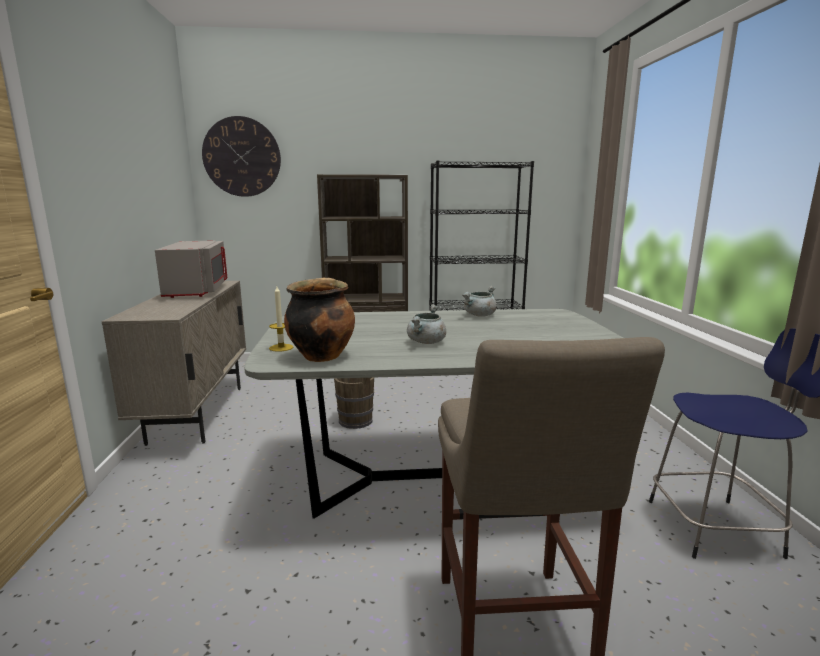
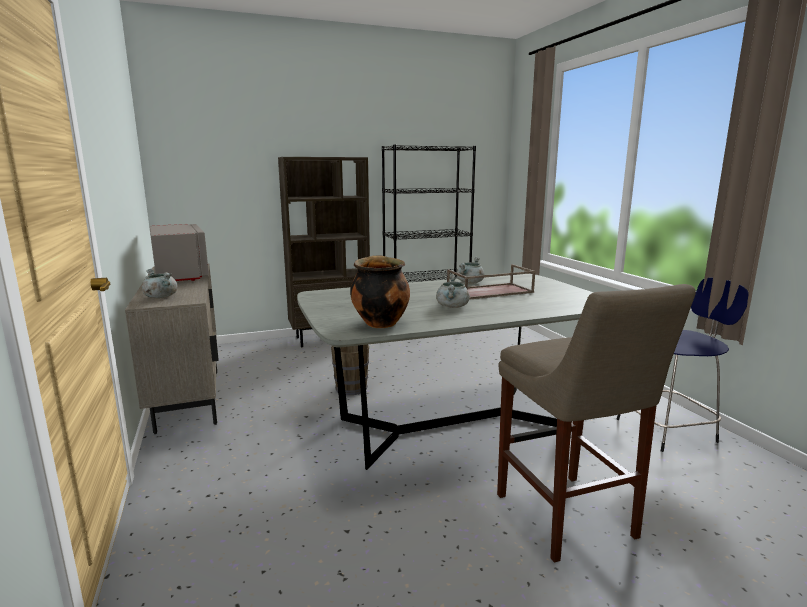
camera: 15 degrees left, 0 degrees up
(148, 310) = (160, 297): none -> grey cooking pot
(242, 157) = (195, 137): wall clock -> none
(281, 347) = (335, 320): candle -> none
(490, 327) = (489, 292): none -> brown tray

